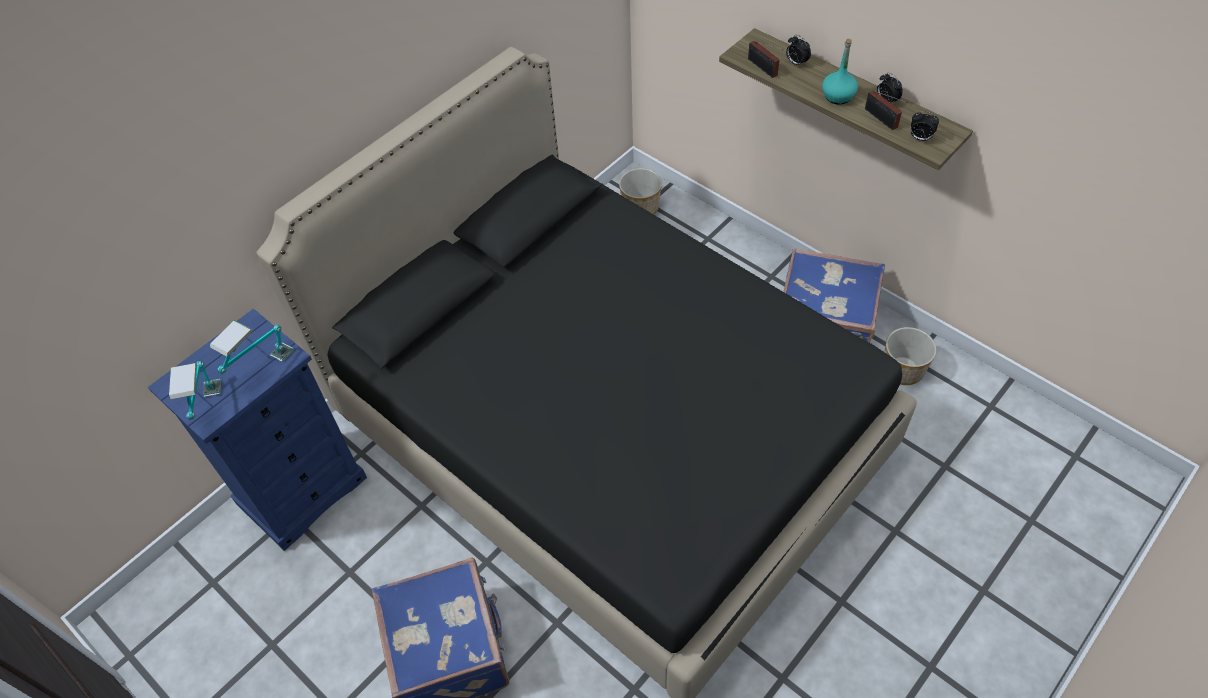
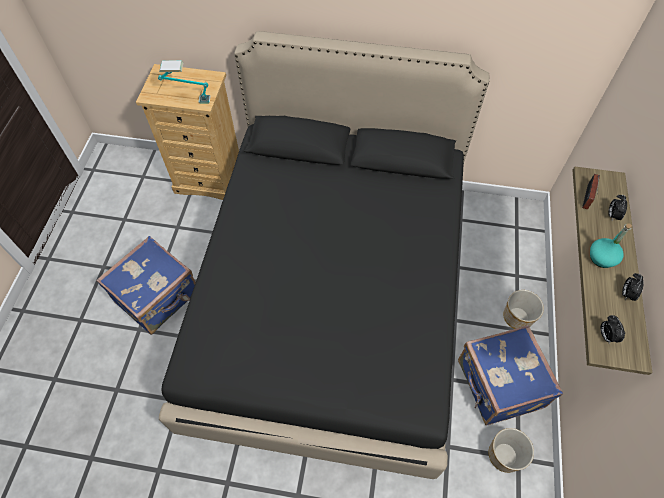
camera: 55 degrees right, 5 degrees up
(211, 411) = (153, 95): table lamp -> none
(302, 490) = (210, 179): blue dresser -> beige dresser
(640, 207) = (510, 225): planter -> planter (518, 317)
(882, 119) = (603, 299): radio -> none

